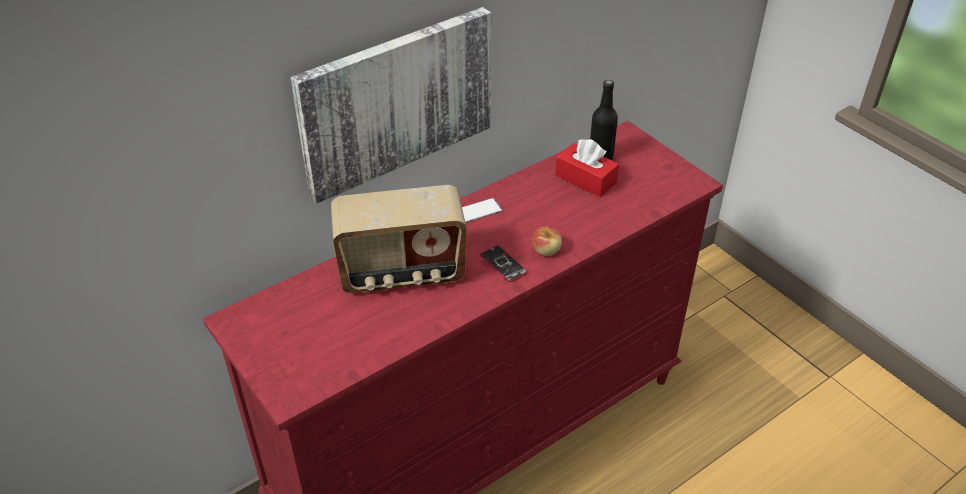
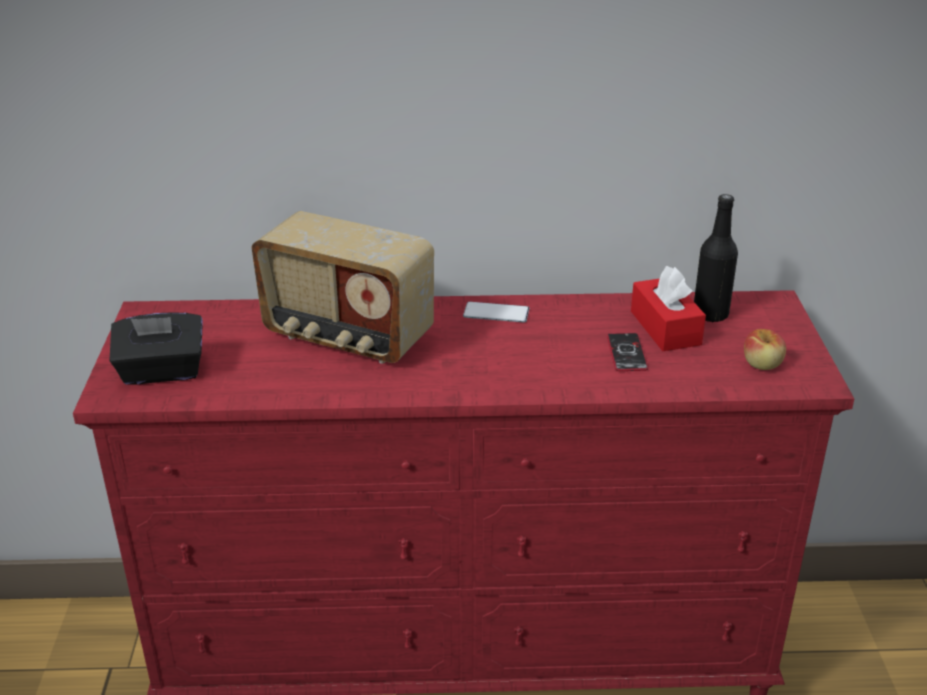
camera: 35 degrees right, 10 degrees down
(304, 361) = (162, 372): none -> black tissue box
(396, 101) = (408, 122): picture -> none
(503, 264) = (465, 371): phone -> phone (627, 353)
(546, 250) = (531, 377): apple -> apple (762, 364)

